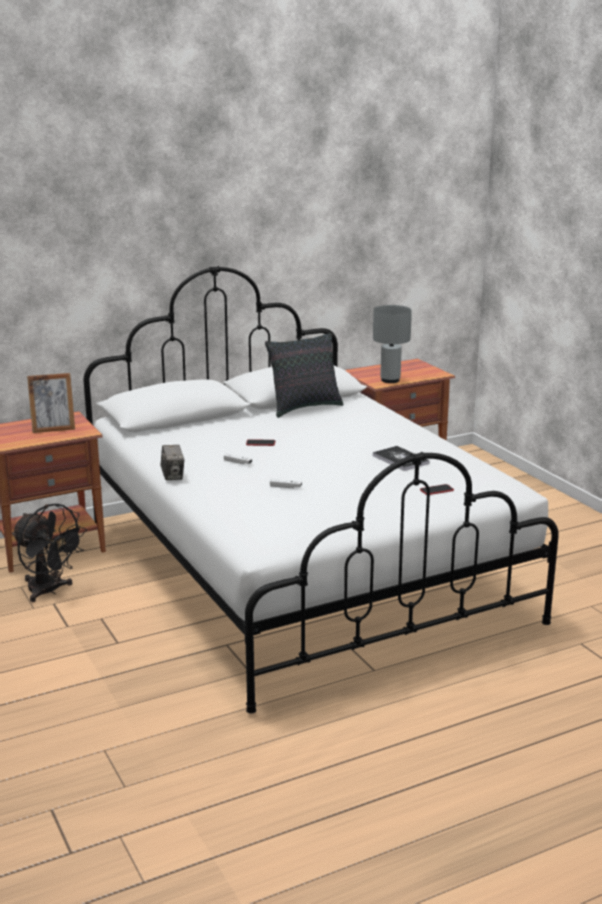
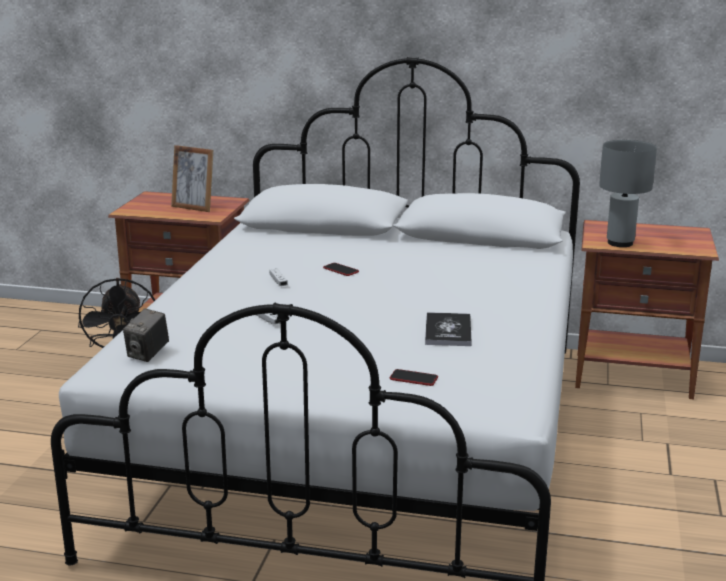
camera: 40 degrees right, 0 degrees up
(173, 476) = (195, 276): camera -> camera (148, 354)
(305, 408) = (463, 248): black pillow -> none

